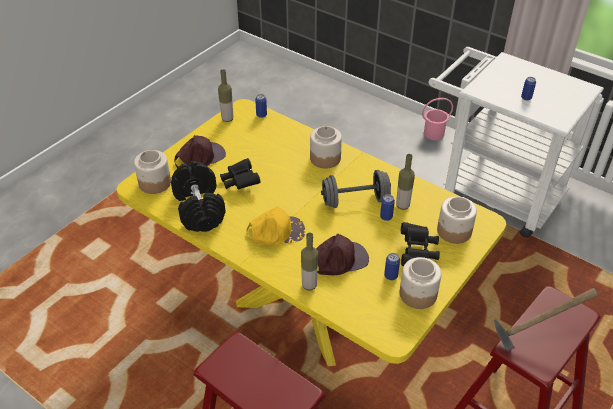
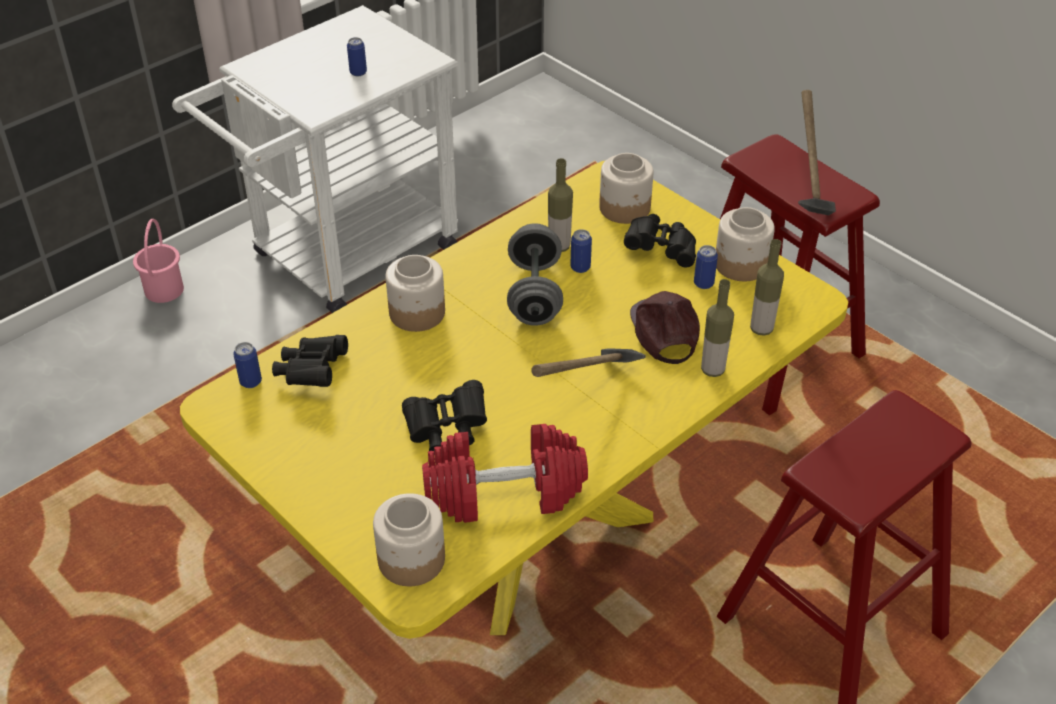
camera: 80 degrees left, 0 degrees up
(199, 157) = (353, 484): brown cap -> none
(199, 208) = (505, 492): black dumbbell -> red dumbbell
(227, 119) = (242, 433): bottle -> bottle (761, 329)
(272, 131) = (312, 372): none -> black binoculars
(276, 231) = (588, 395): yellow cap -> hammer

